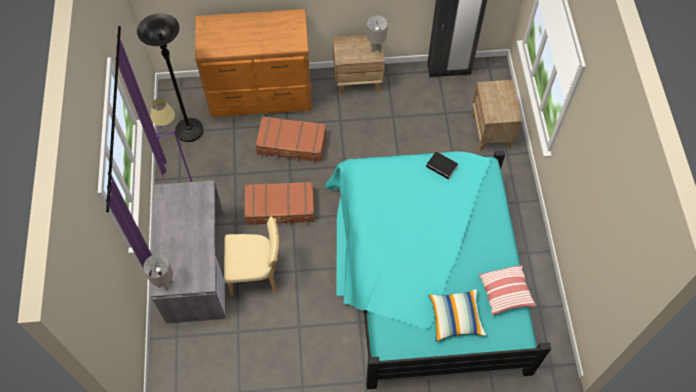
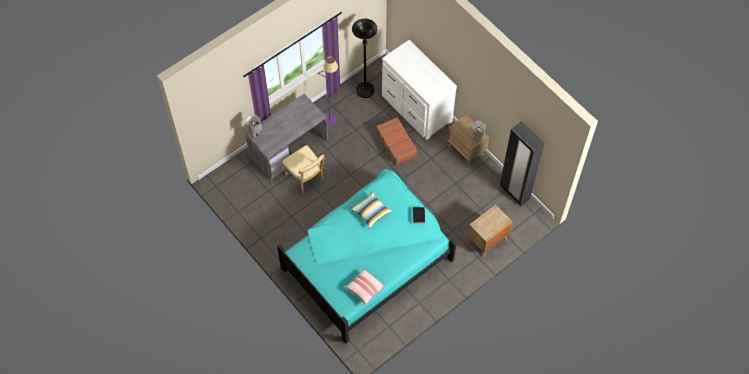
camera: 55 degrees right, 0 degrees up
(261, 95) = (416, 109): brown dresser -> white dresser
(280, 208) = (352, 164): brown suitcase -> none
(455, 318) = (332, 273): pillow -> pillow (370, 212)

